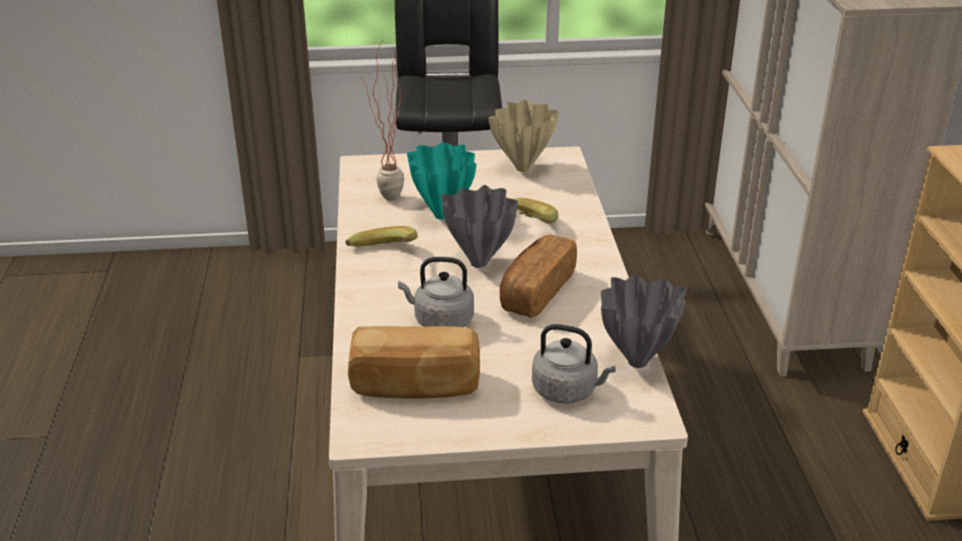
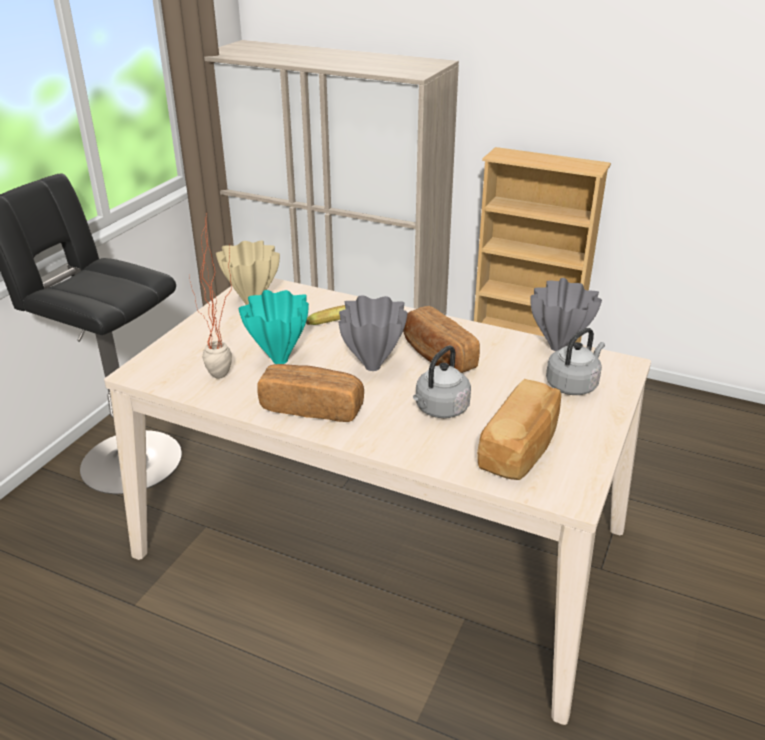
camera: 60 degrees left, 0 degrees up
(384, 255) = (312, 407): banana -> bread

